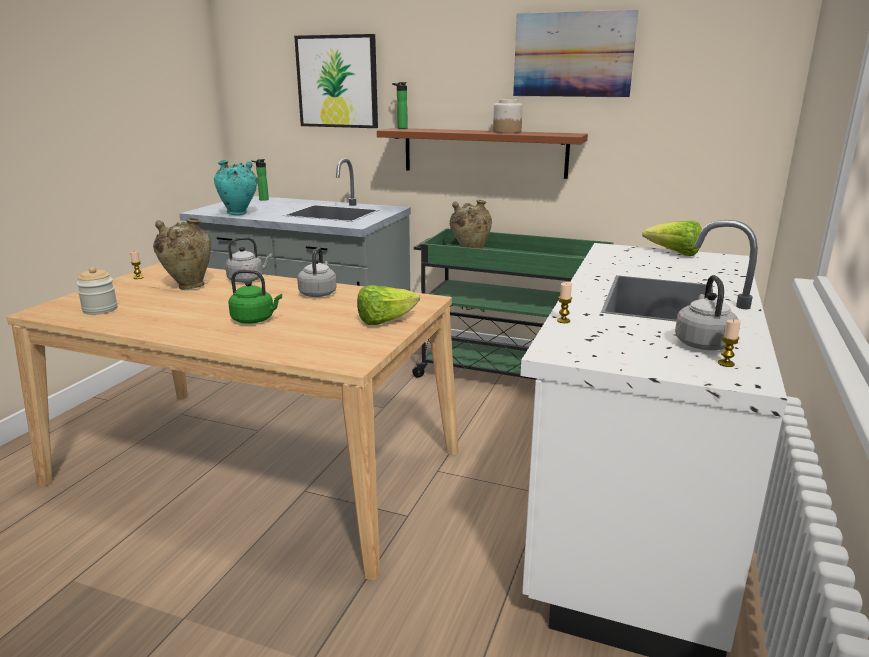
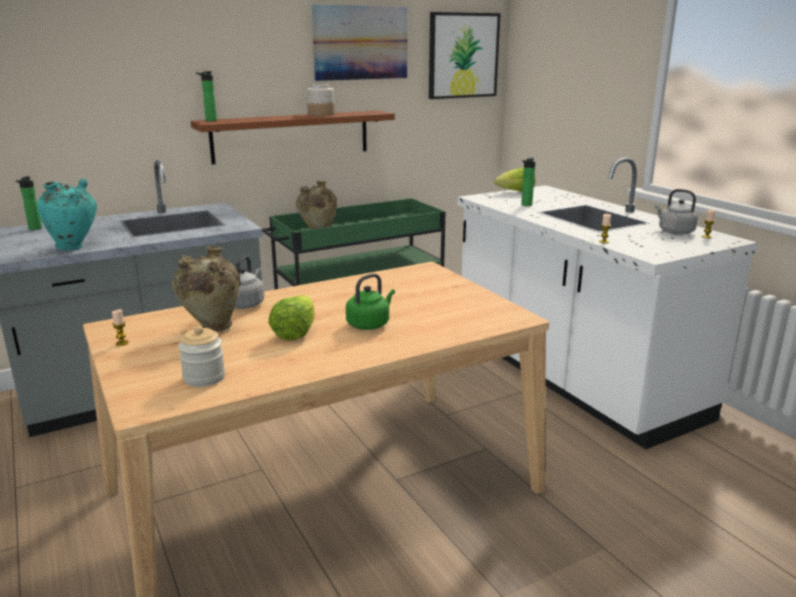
camera: 50 degrees left, 0 degrees up
(318, 293) = (343, 291): grey kettle -> none
(337, 82) = (114, 73): picture -> picture (463, 55)
(385, 321) = (451, 289): lettuce -> lettuce (295, 332)
(631, 266) = (525, 205): none -> bottle

